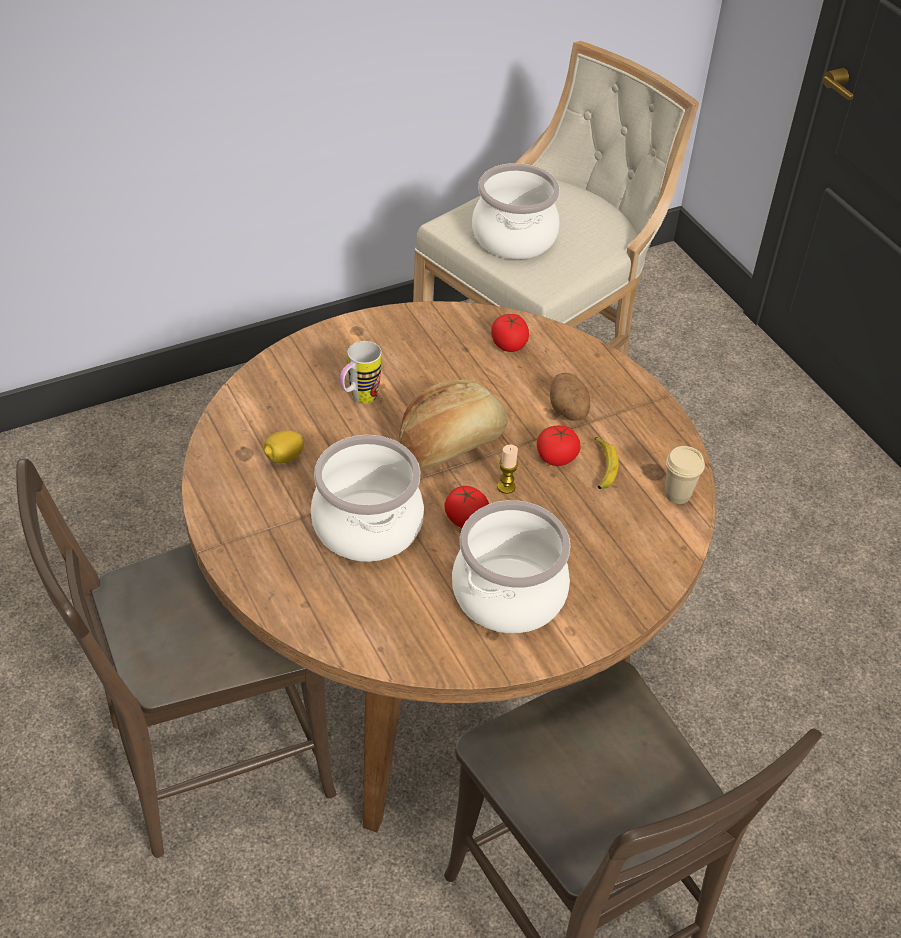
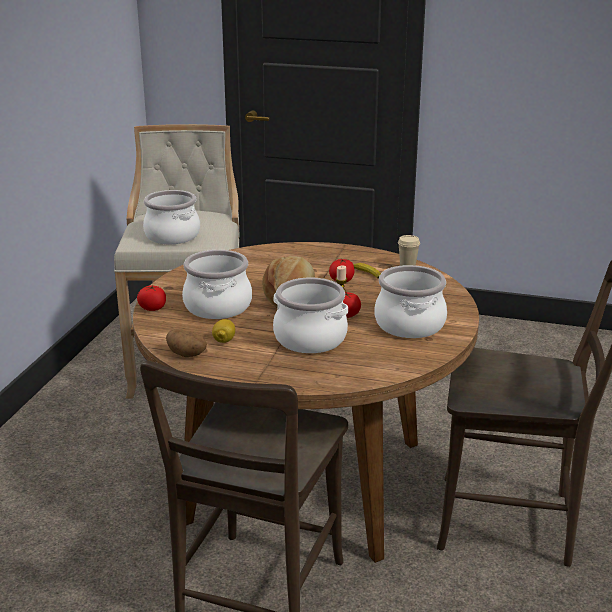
camera: 45 degrees left, 20 degrees down
(358, 400) = (218, 306): mug -> cooking pot
(509, 345) = (249, 260): tomato -> tomato (152, 308)
(568, 411) = (317, 266): potato -> potato (187, 354)

